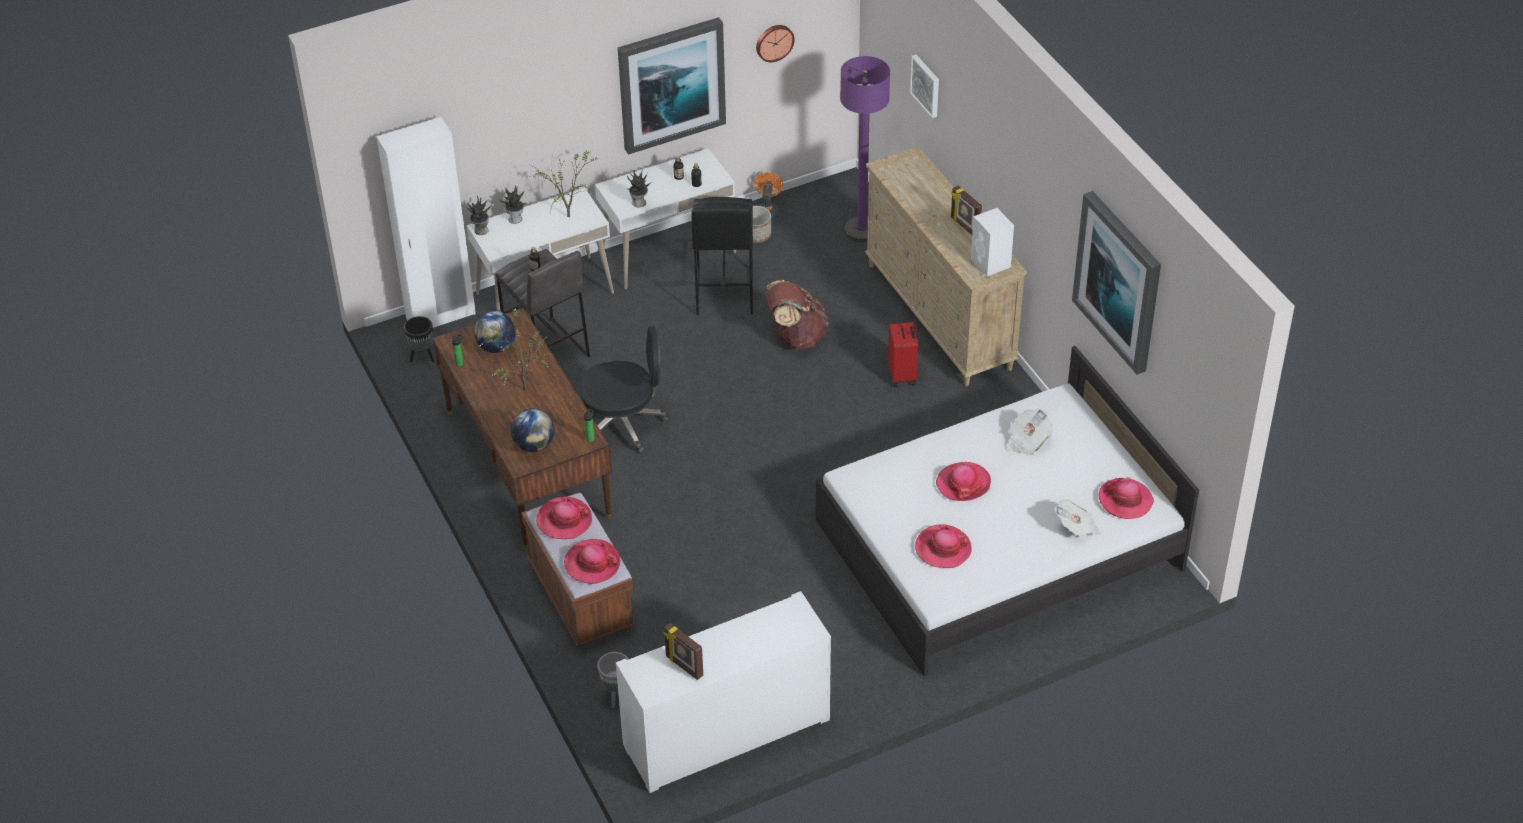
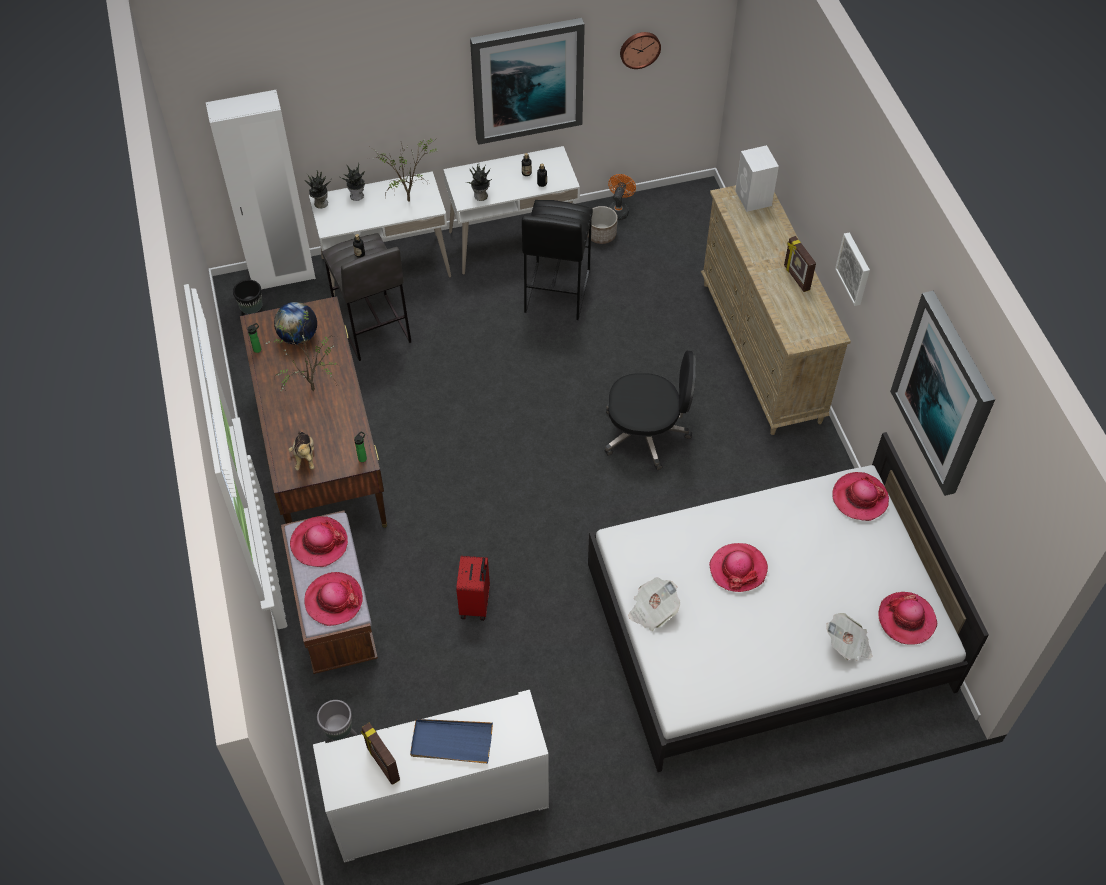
camera: 10 degrees right, 10 degrees up
(534, 445) = (305, 456): globe -> plush toy
(624, 423) = (426, 421): black office chair -> black office chair (646, 434)
(741, 641) = (451, 742): none -> blue tray
(796, 337) = (614, 352): brown backpack -> none
(861, 231) = (704, 245): purple floor lamp -> none
(903, 375) = (711, 412): red suitcase -> red suitcase (476, 604)
(926, 85) = (784, 120): picture -> picture (855, 268)
(943, 548) = (700, 645): hat -> hat (859, 498)
(991, 263) = (815, 325): white speaker -> white speaker (753, 199)
(1027, 441) = (816, 528): newspaper -> newspaper (652, 610)

